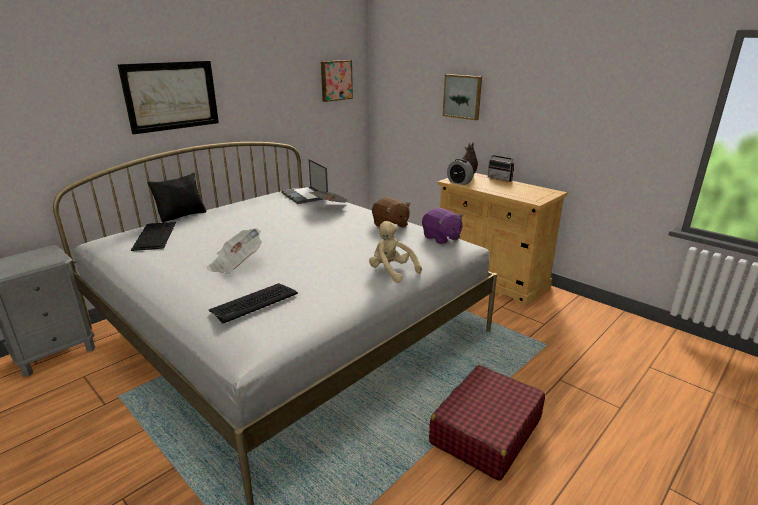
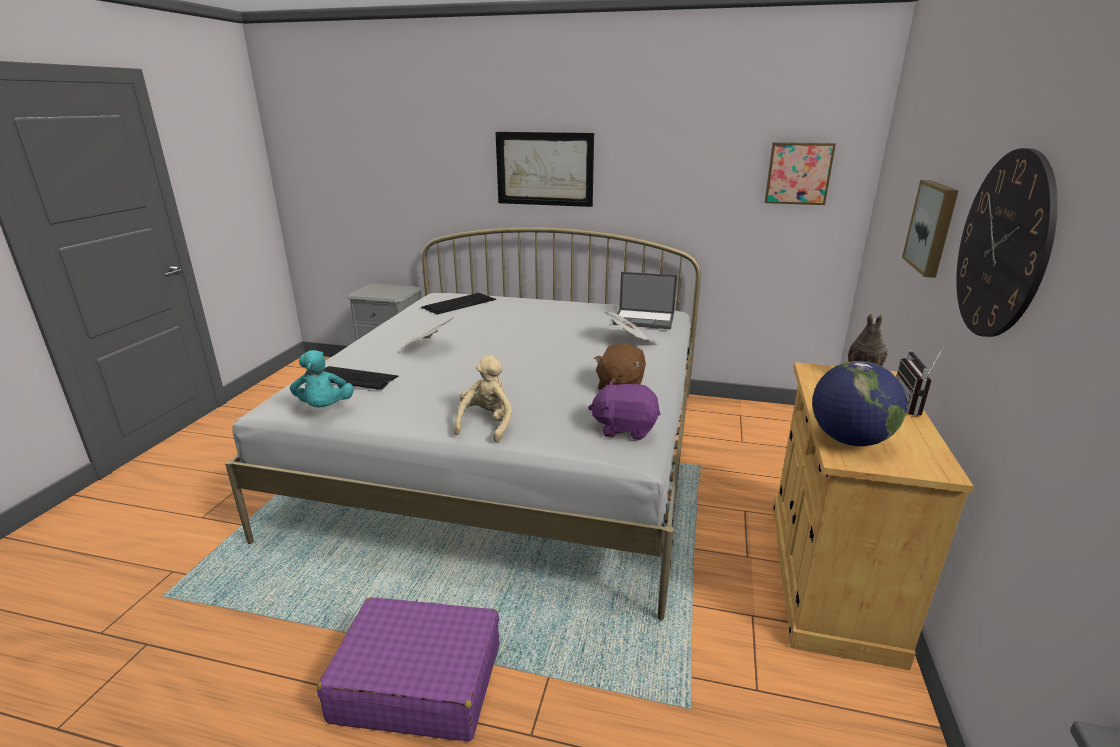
camera: 60 degrees right, 0 degrees up
(182, 215) = (518, 297): black pillow -> none
(295, 323) = (324, 408): none -> turquoise plush toy
(305, 195) = (644, 319): laptop -> laptop turned 105 degrees counterclockwise
(441, 238) = (624, 428): purple plush toy -> purple plush toy turned 75 degrees clockwise
(459, 182) = (818, 377): alarm clock -> none
(485, 431) = (417, 682): red suitcase -> purple suitcase
(522, 196) = (849, 440): none -> globe
(536, 95) = (1003, 245): none -> wall clock

